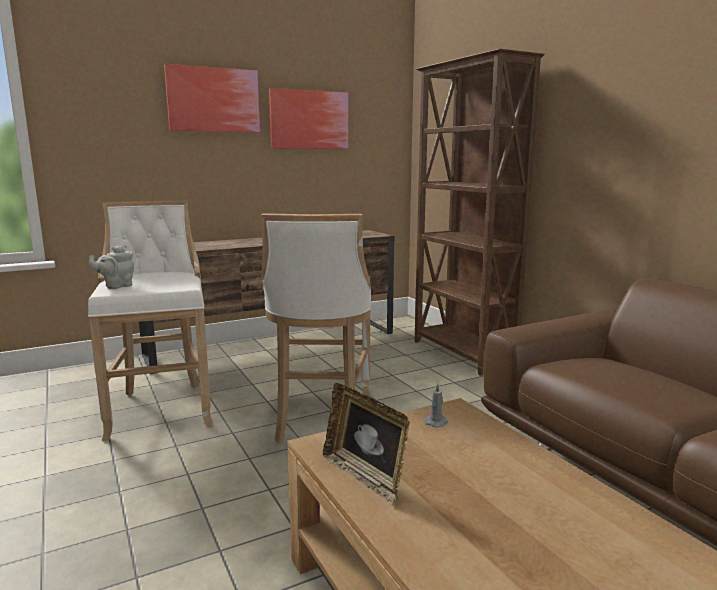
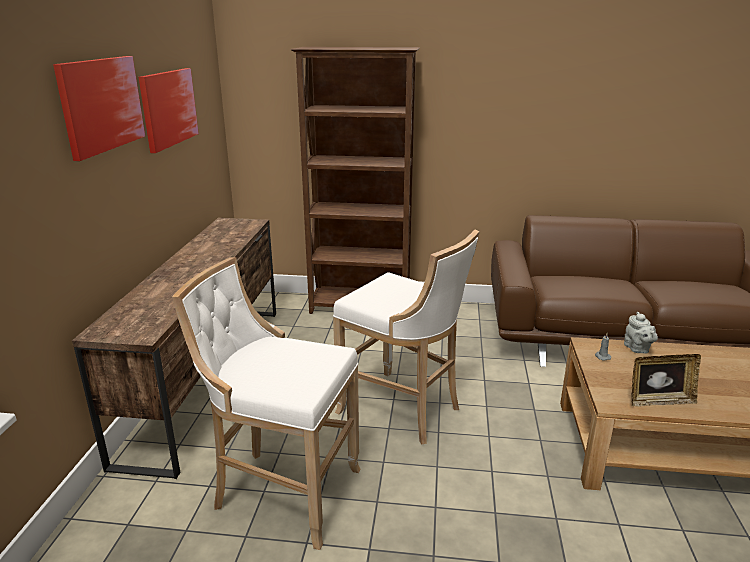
camera: 55 degrees left, 10 degrees up
(116, 286) = (282, 386): grey teapot -> grey teapot (637, 349)

